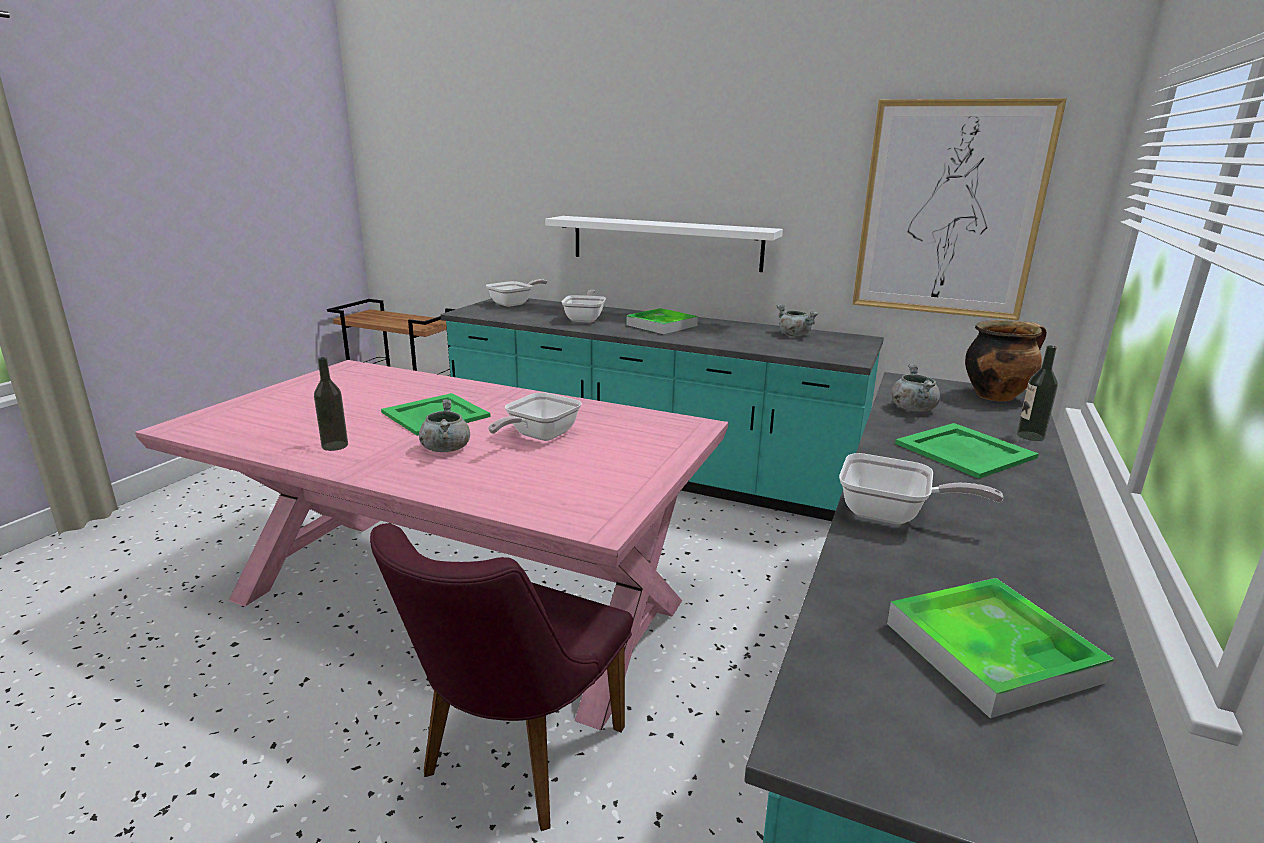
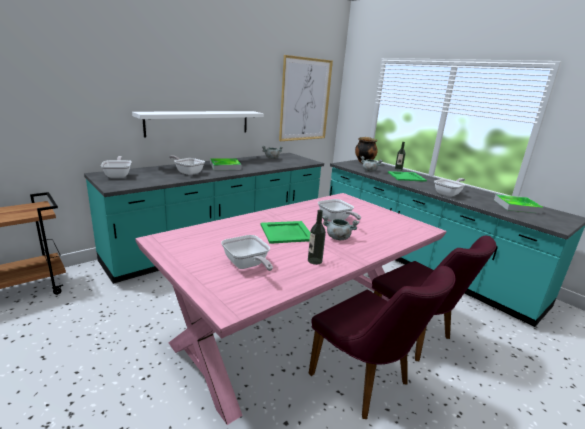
camera: 65 degrees left, 0 degrees up
(296, 414) = (247, 265): none -> frying pan
(334, 708) = (366, 383): none -> purple chair

